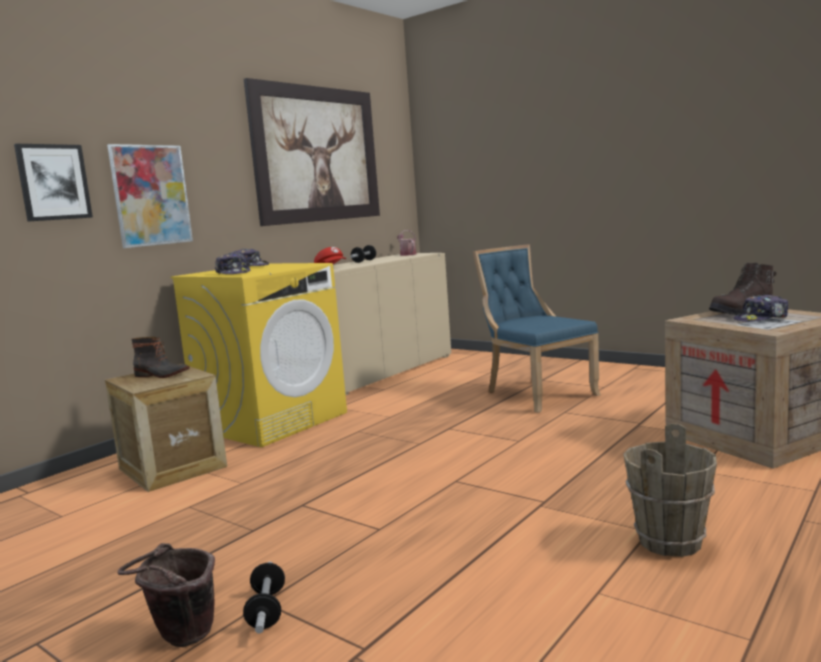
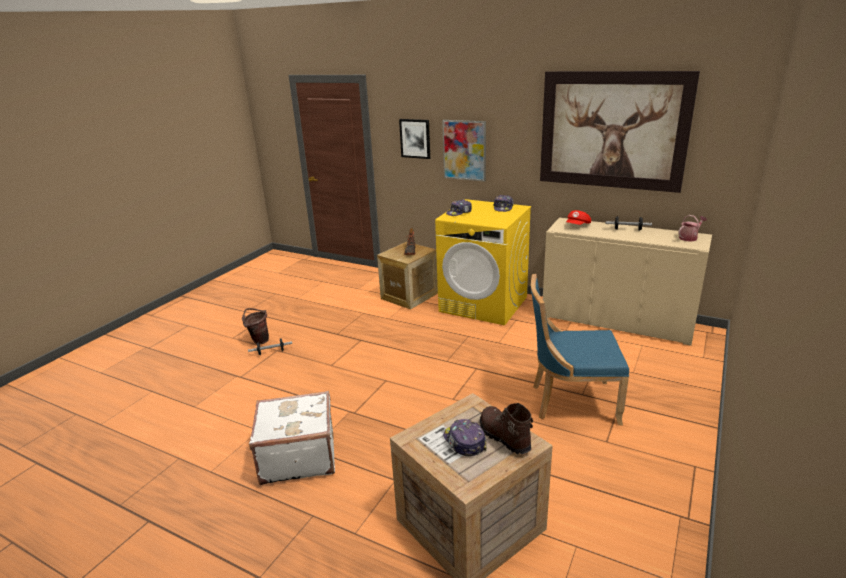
camera: 80 degrees right, 15 degrees up
(536, 394) = (571, 402): blue chair -> blue chair turned 135 degrees counterclockwise
(670, 542) = (298, 456): brown bucket -> white suitcase

